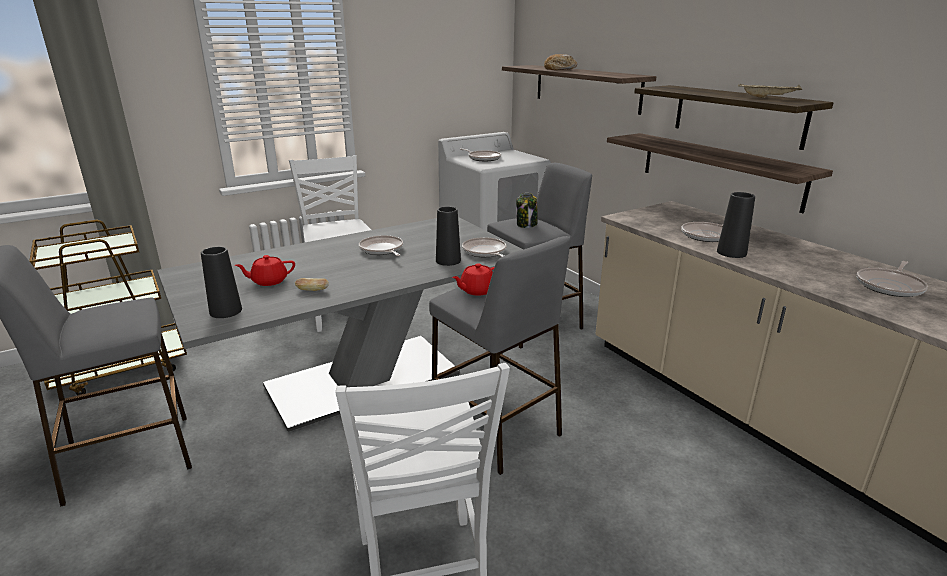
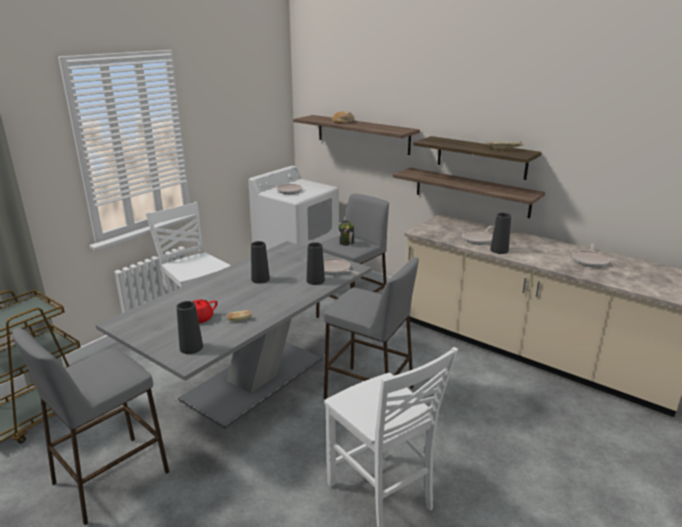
camera: 20 degrees left, 0 degrees up
(382, 250) = (260, 279): frying pan -> black vase
(476, 290) = (353, 300): red teapot -> none

